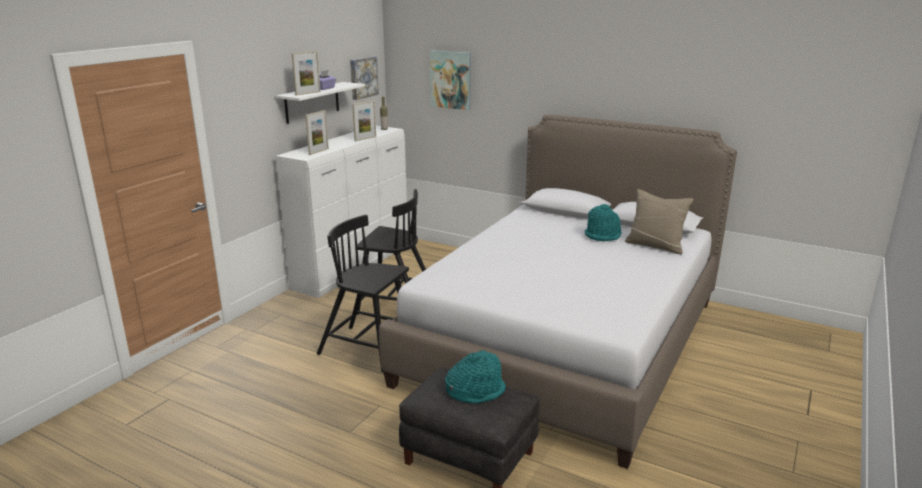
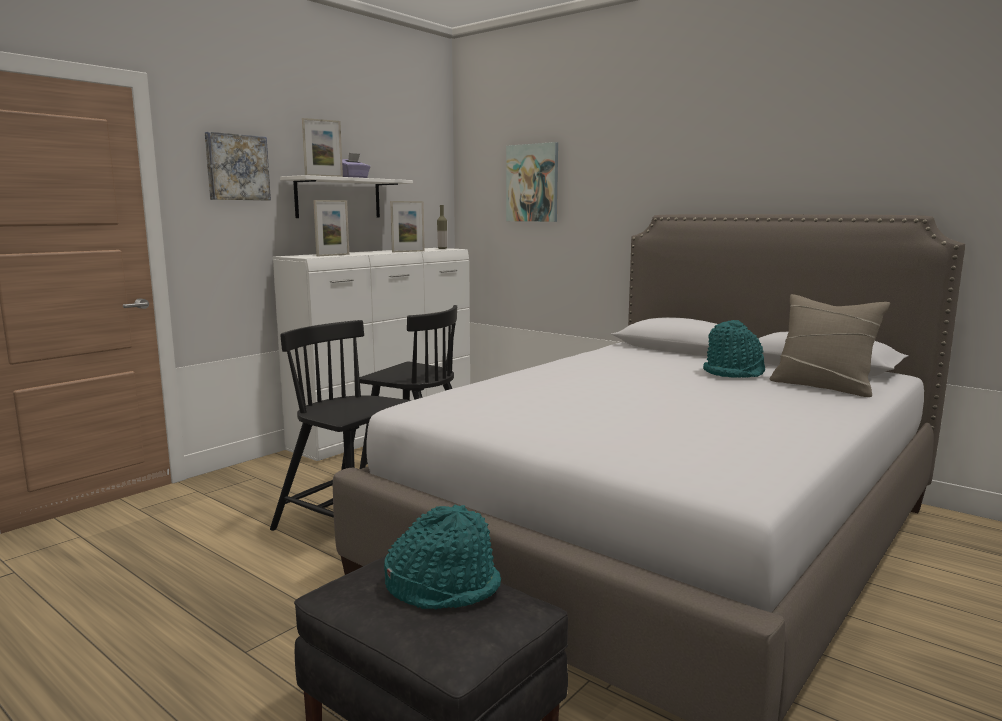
camera: 10 degrees right, 10 degrees down
(363, 77) = (419, 182): picture -> picture (236, 167)

